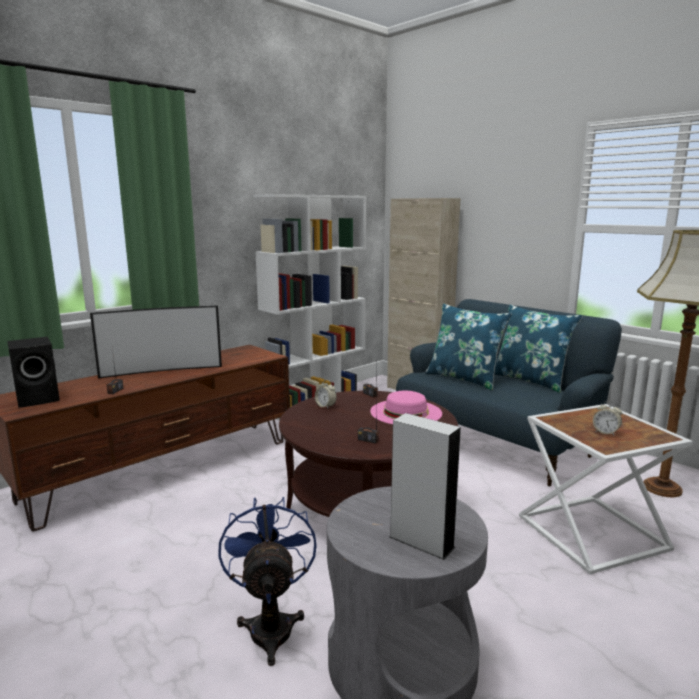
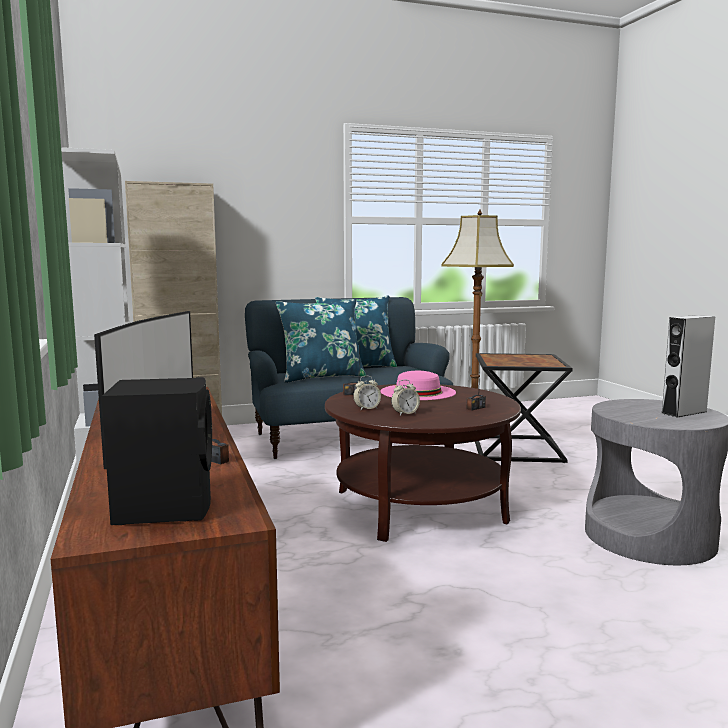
camera: 65 degrees left, 5 degrees down
(271, 625) = (593, 579): blue fan -> none
(591, 534) = (519, 450): white side table -> black side table
(605, 432) = (530, 361): alarm clock -> alarm clock (405, 413)

